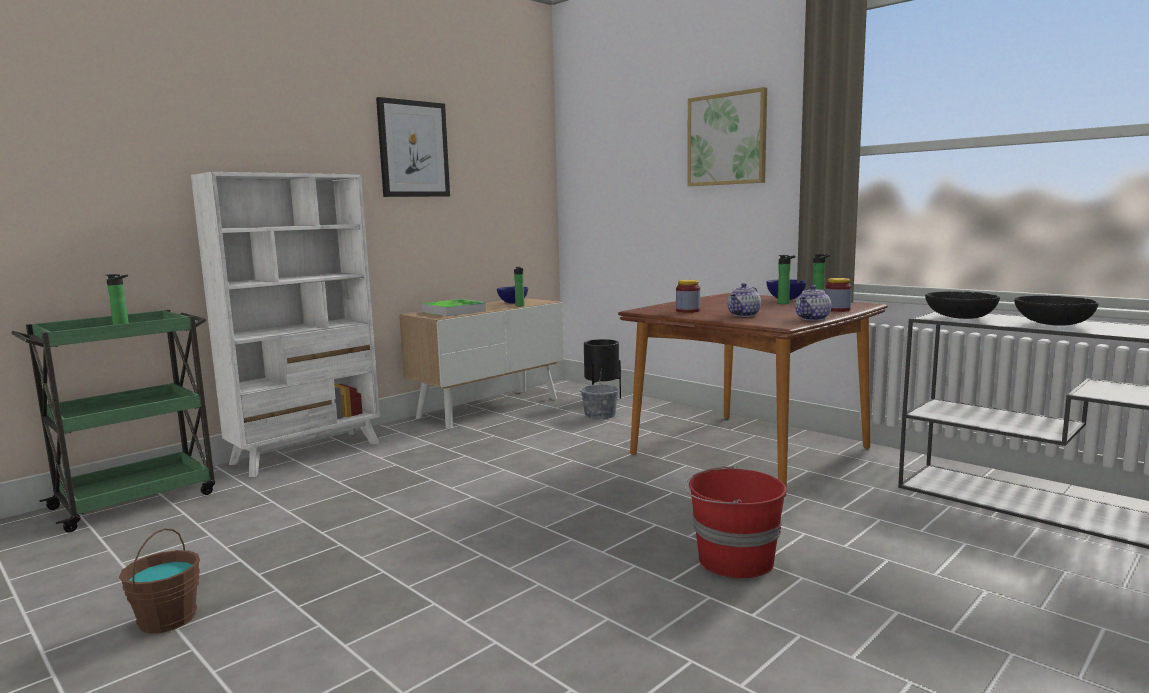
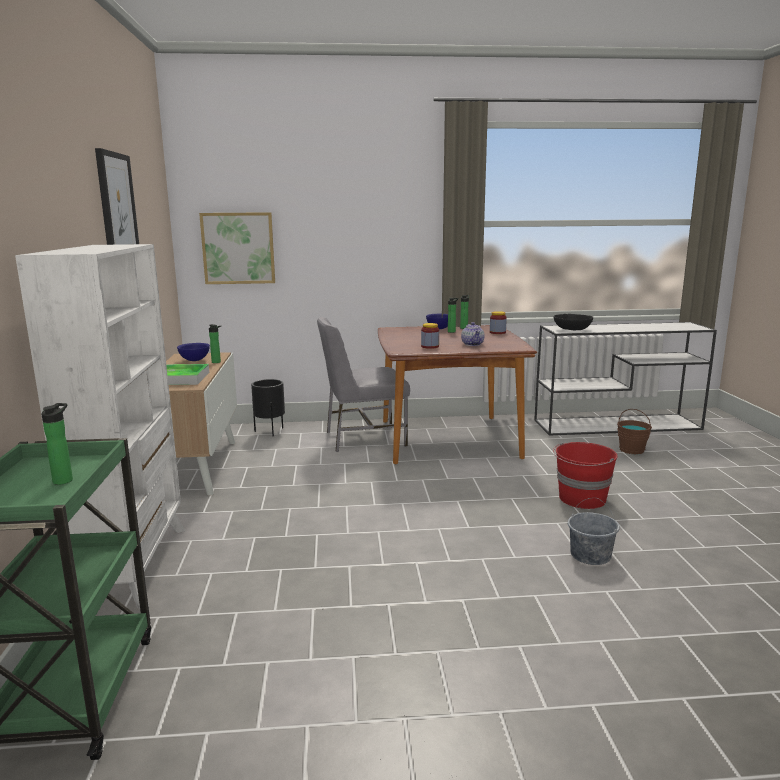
camera: 50 degrees left, 5 degrees up
(168, 619) = (430, 716): brown bucket -> brown bucket (632, 450)
(600, 415) = (303, 445): grey bucket -> grey bucket (590, 555)
(665, 425) = (363, 438): none -> grey chair
(727, 139) = (370, 208): picture -> picture (238, 248)
(813, 318) = (514, 341): teapot -> none
(1053, 324) = (613, 328): black bowl -> none

